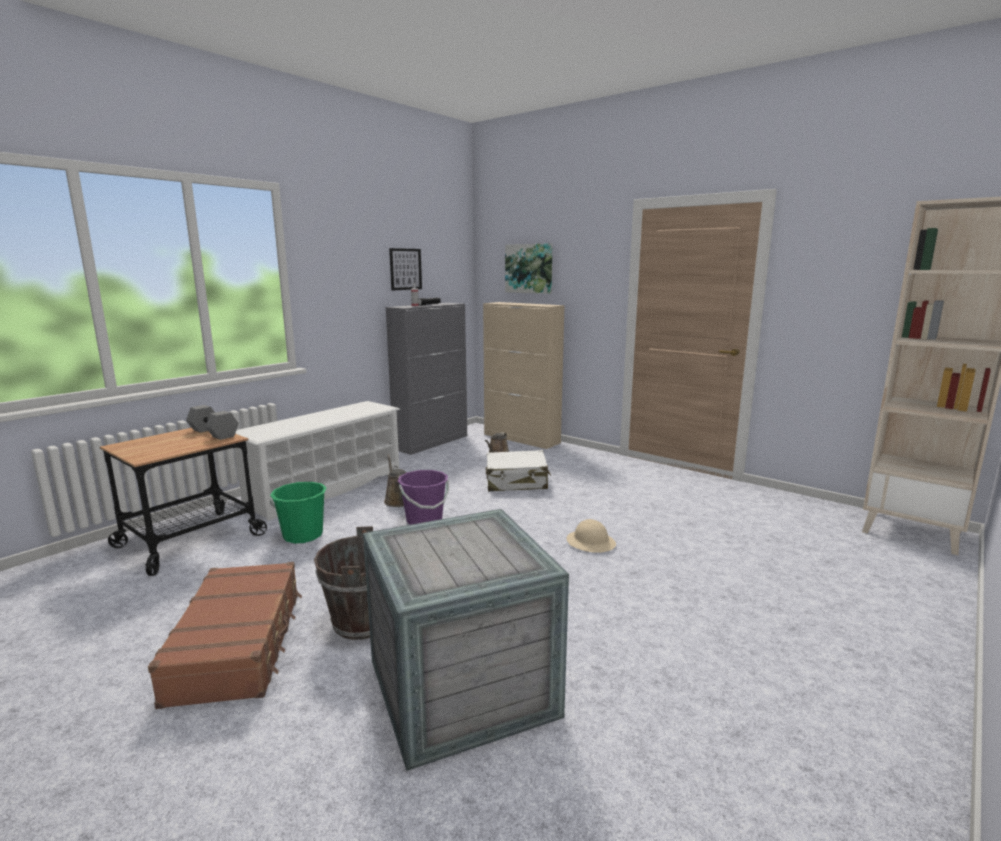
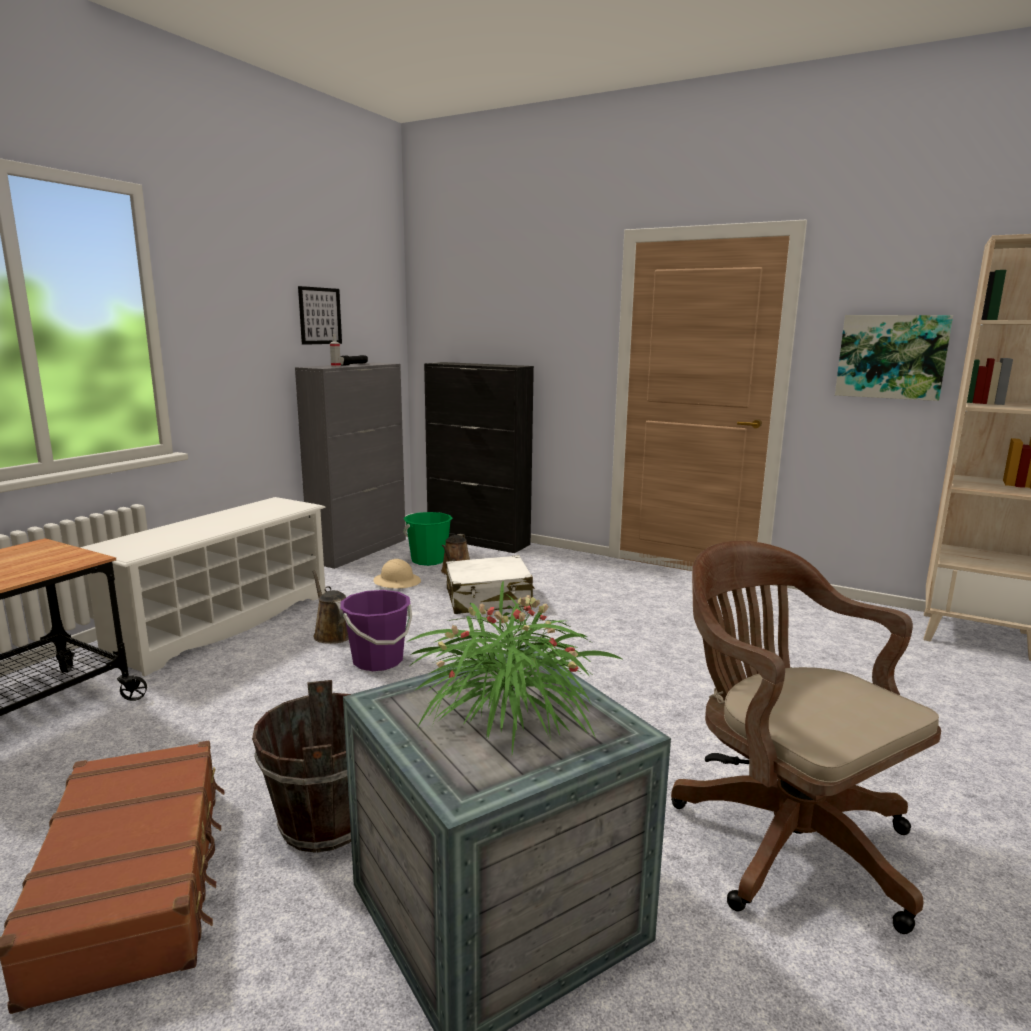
camera: 10 degrees left, 0 degrees up
(212, 433) = (56, 552): grey dumbbell -> none
(303, 535) = (204, 695): green bucket -> green bucket (428, 560)
(466, 548) = (508, 710): none -> potted plant
(521, 438) = (478, 541): beige cabinet -> black cabinet
(529, 268) = (484, 318): picture -> picture (891, 356)
(590, 543) = (610, 677): beige hard hat -> beige hard hat (397, 582)
(683, 661) = (782, 835): none -> brown office chair

